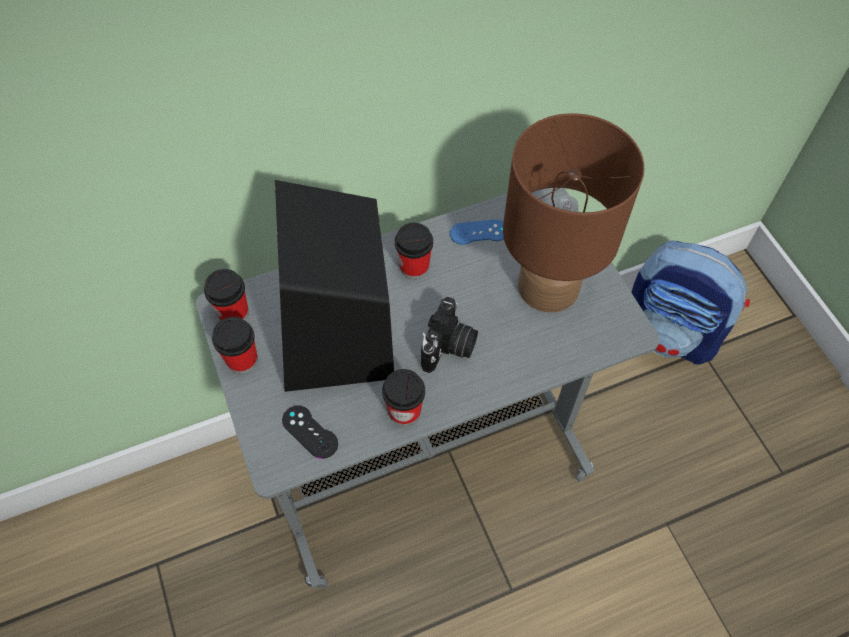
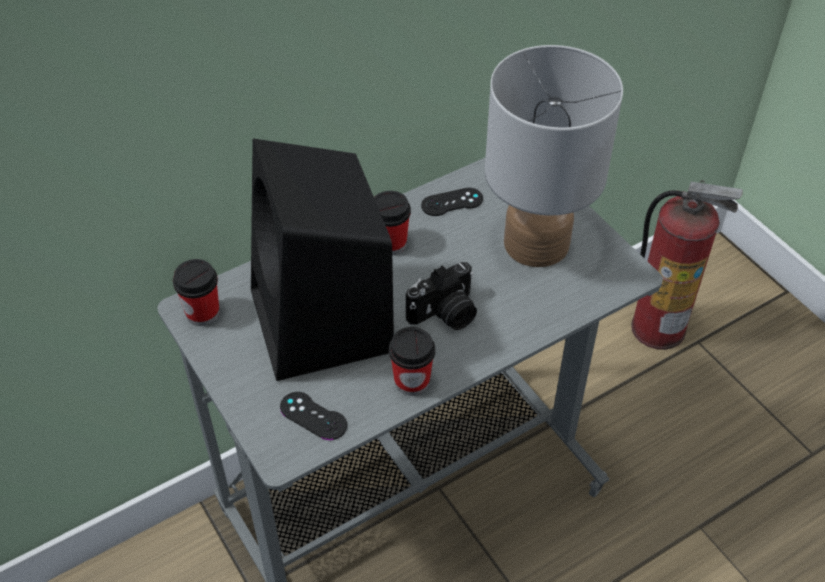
camera: 10 degrees left, 10 degrees down
(242, 360) = (222, 357): cup -> none
(449, 347) = (445, 314): camera -> camera turned 45 degrees clockwise
(479, 232) = (452, 202): blue game controller -> black game controller
(547, 286) = (535, 243): brown table lamp -> grey table lamp
(670, 333) = (659, 327): backpack -> fire extinguisher

